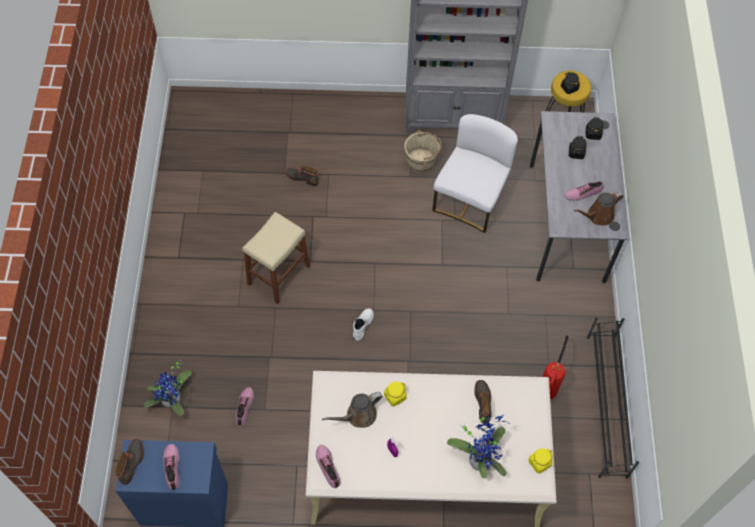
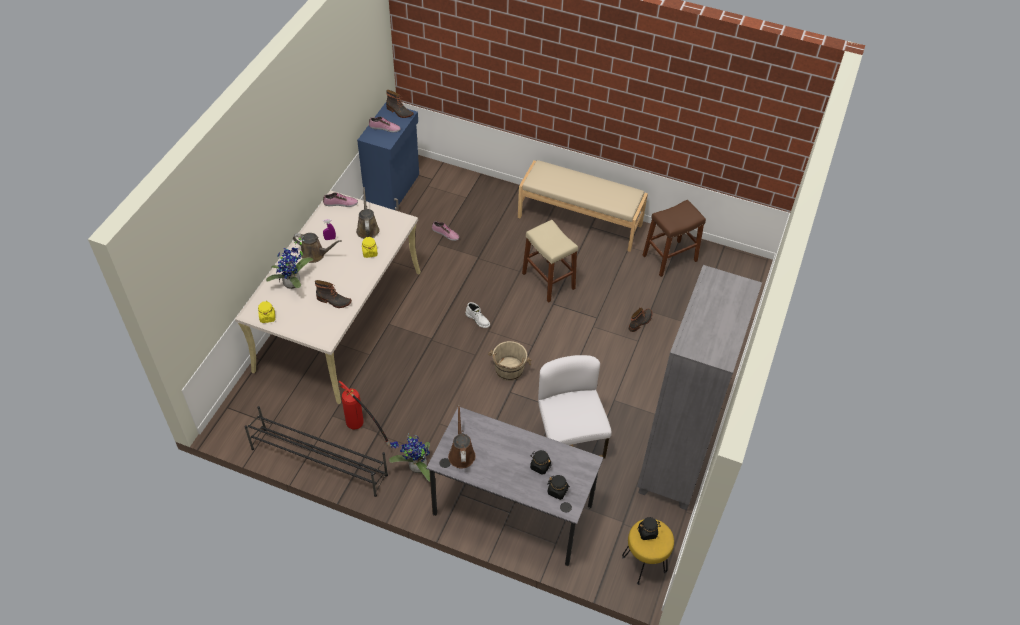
camera: 110 degrees right, 10 degrees down
(172, 270) = (580, 220): none -> beige bench
(173, 401) = (470, 199): potted plant -> potted plant (415, 468)
(201, 172) = (669, 258): none -> brown stool
(421, 161) = (628, 415): beige bucket -> beige bucket (509, 370)
(424, 456) = (315, 254): none -> brown watering can
(470, 200) = (569, 438): white chair -> white chair turned 150 degrees counterclockwise
(583, 193) = (492, 452): shoe -> none

